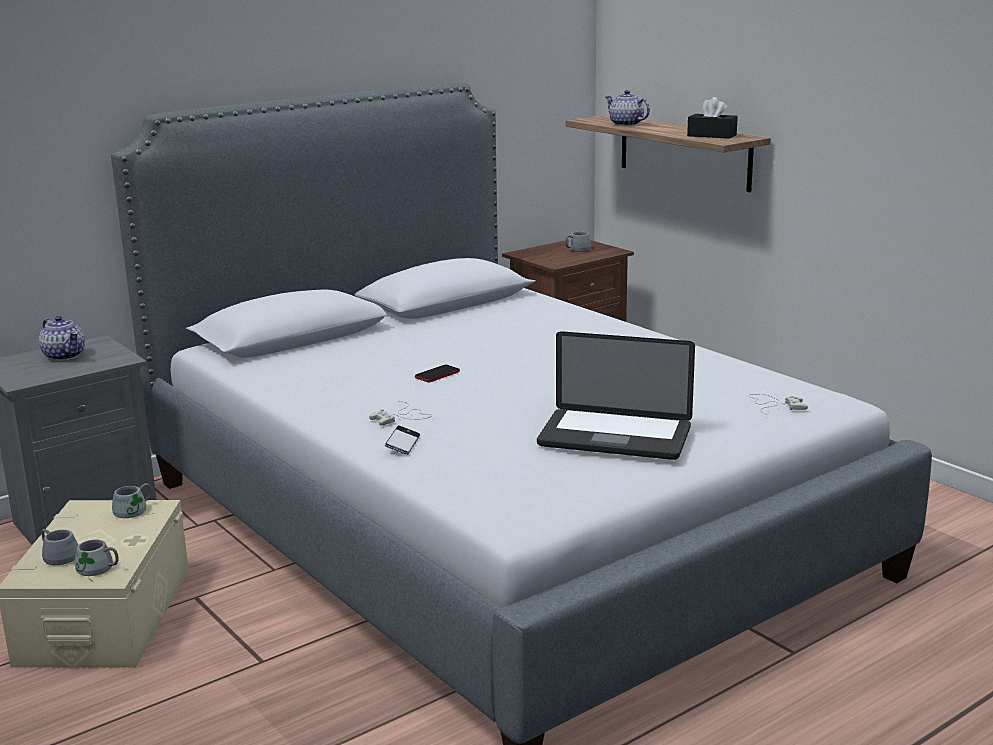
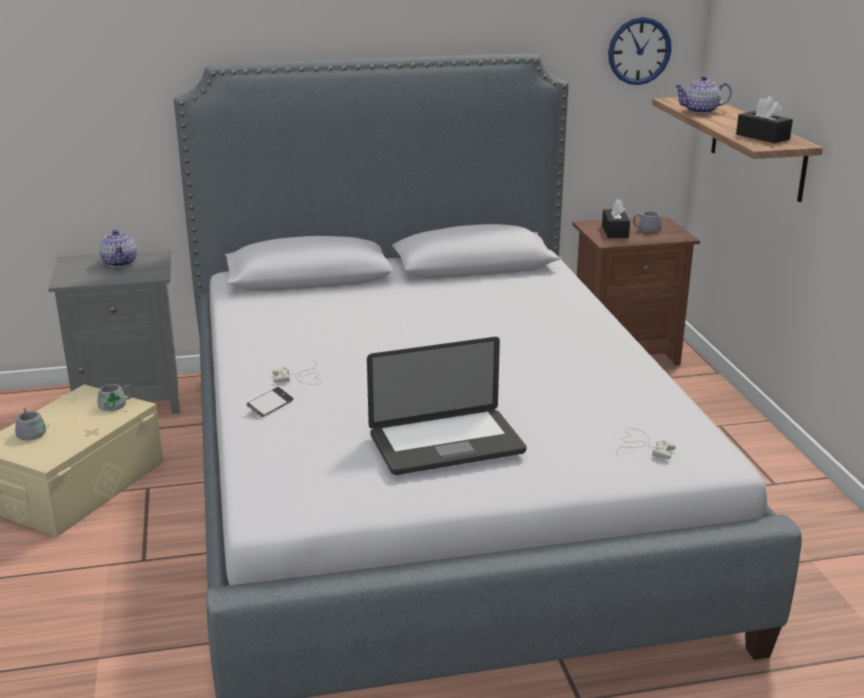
camera: 25 degrees right, 5 degrees up
(97, 570) = (42, 452): grey mug -> none
(437, 374) = (377, 340): phone -> none
(544, 76) = (639, 51): none -> wall clock
(551, 255) = (615, 231): none -> black tissue box
(614, 437) = (446, 444): laptop -> laptop turned 60 degrees counterclockwise
(626, 124) = (701, 111): teapot -> teapot turned 75 degrees counterclockwise

